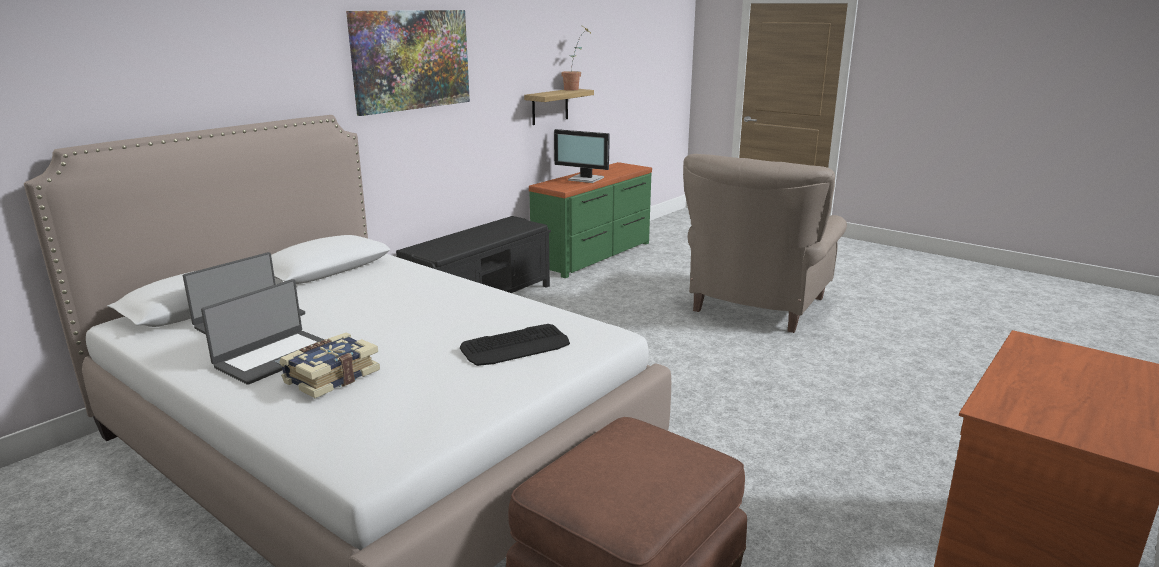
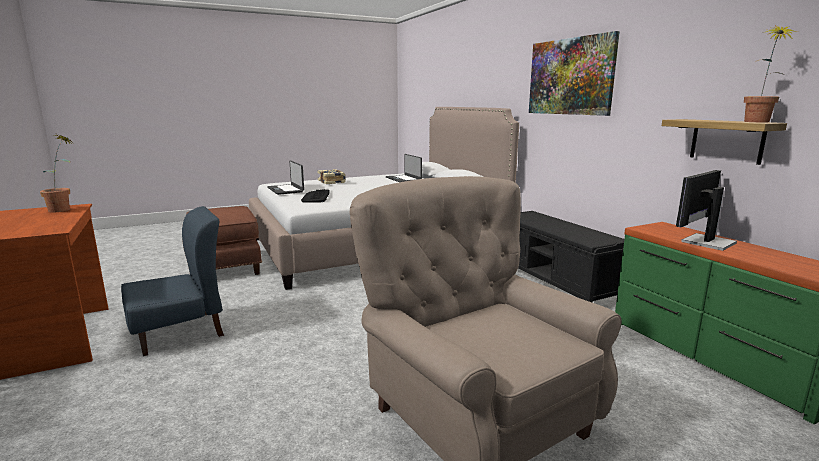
camera: 115 degrees right, 5 degrees down
(275, 357) = (361, 180): laptop -> laptop (286, 190)
(856, 477) = (180, 332): none -> blue chair
(1013, 406) = (65, 209): none -> potted plant

